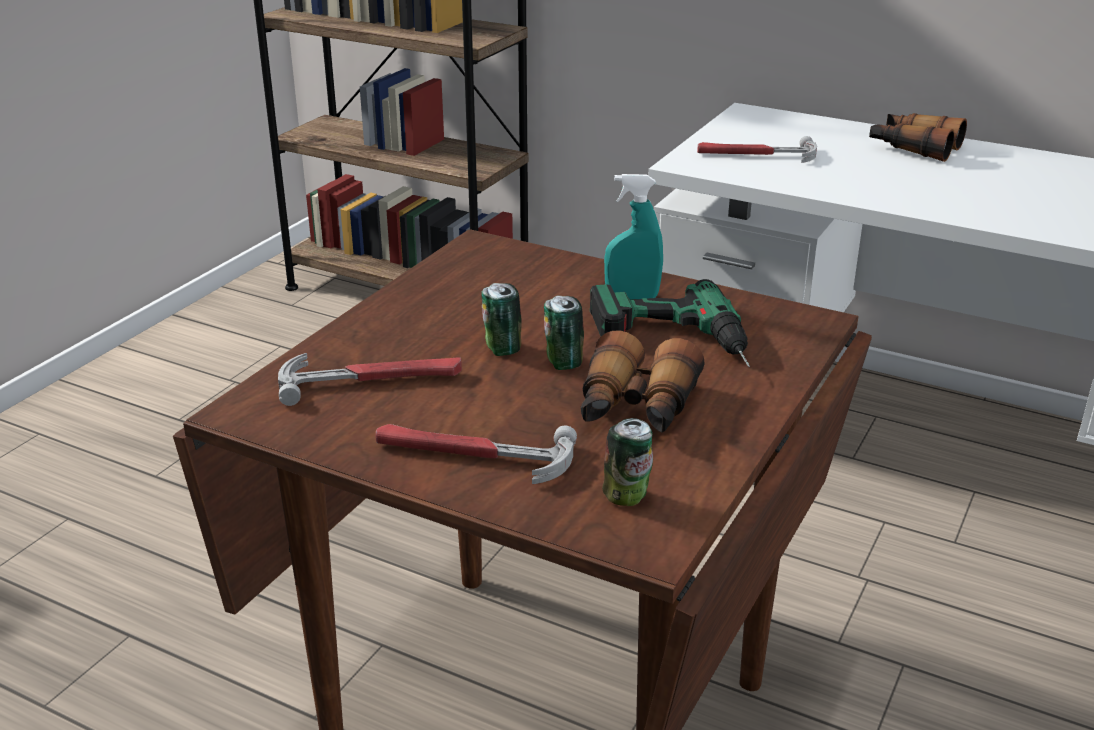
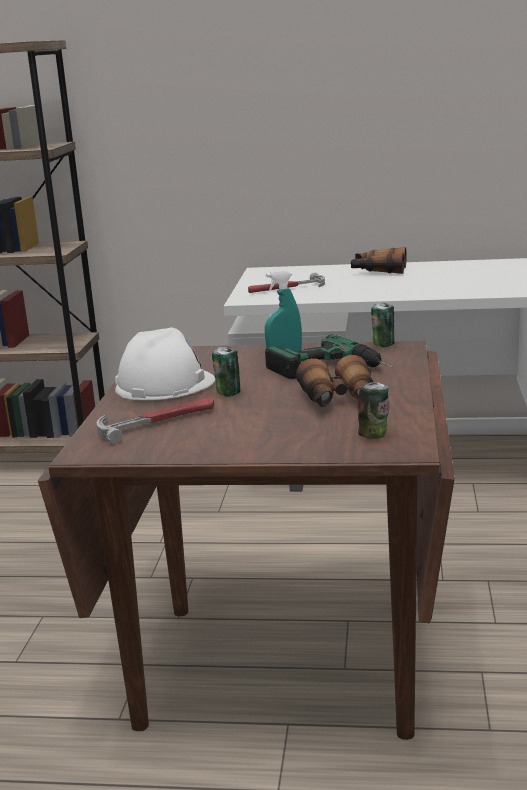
camera: 20 degrees left, 10 degrees down
(438, 309) = (165, 384): none -> white hard hat
(472, 456) = (262, 439): hammer -> none
(563, 363) = (273, 391): can -> can (383, 344)

